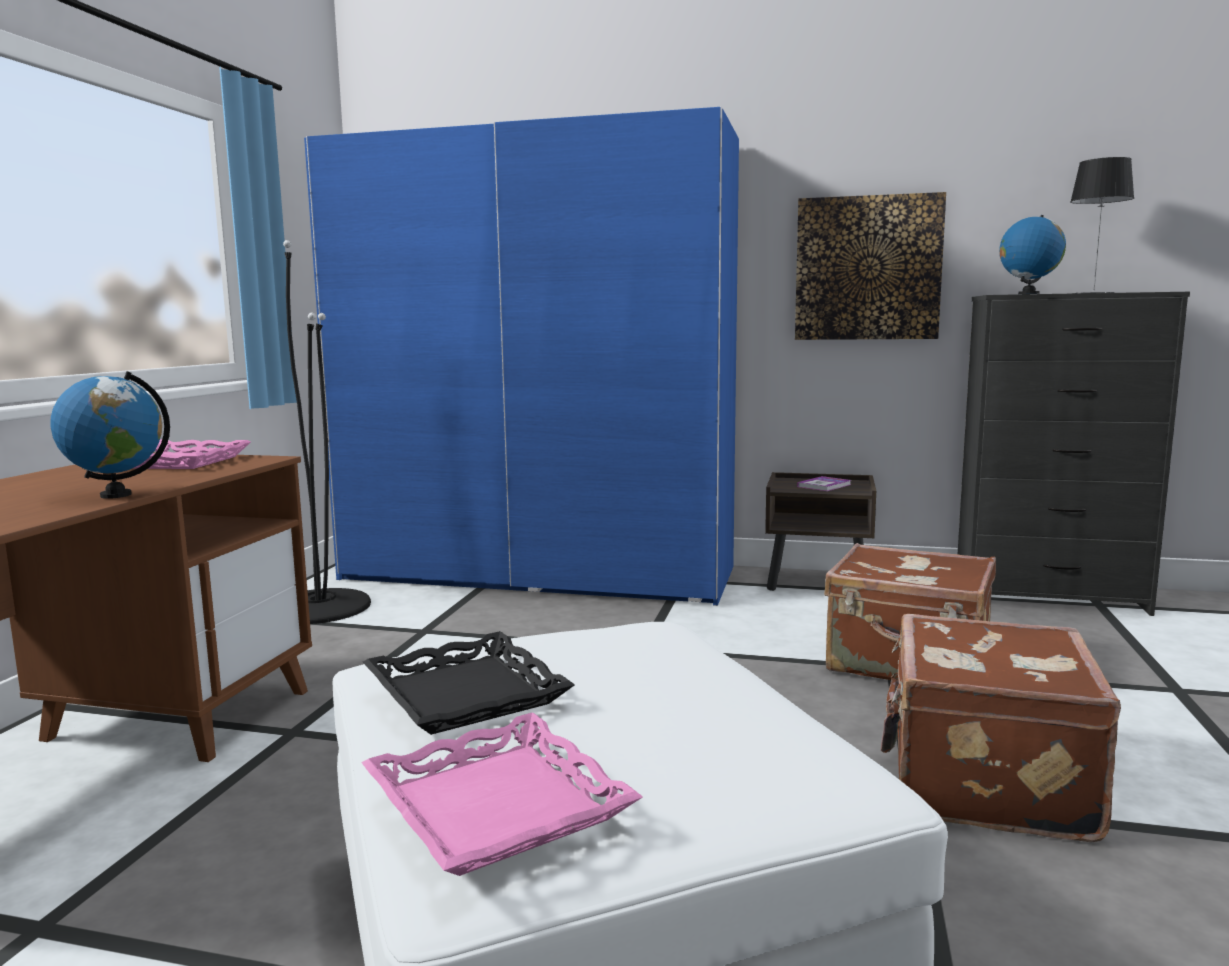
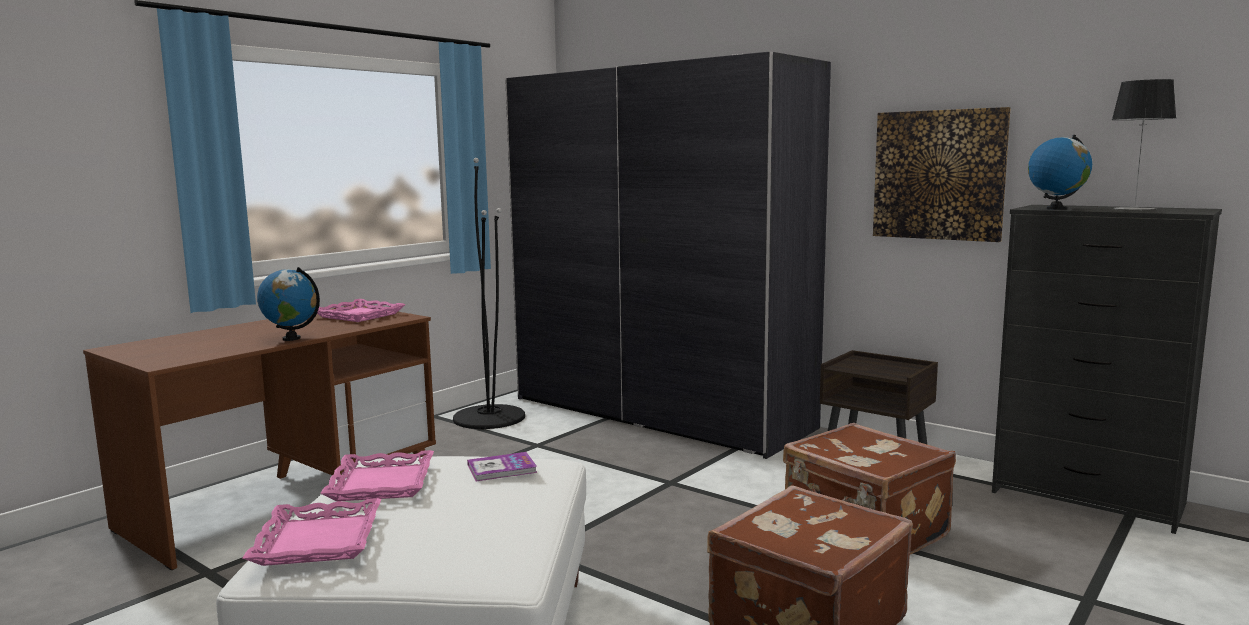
camera: 25 degrees right, 0 degrees up
(464, 694) = (380, 483): black tray -> pink tray
(538, 574) = (659, 413): blue wardrobe -> grey wardrobe
(824, 485) = (881, 367): book -> book (502, 469)

